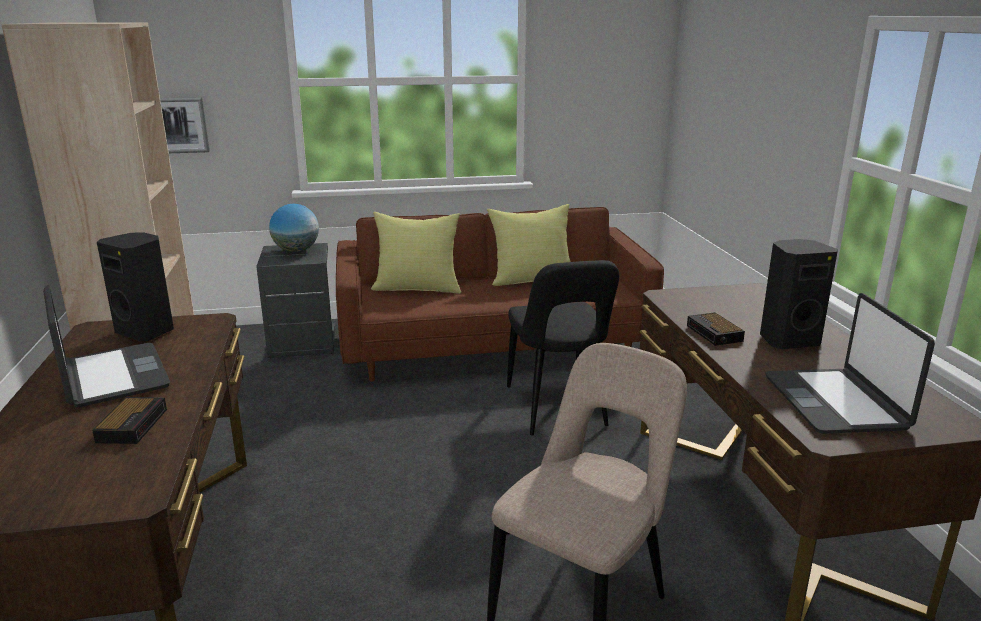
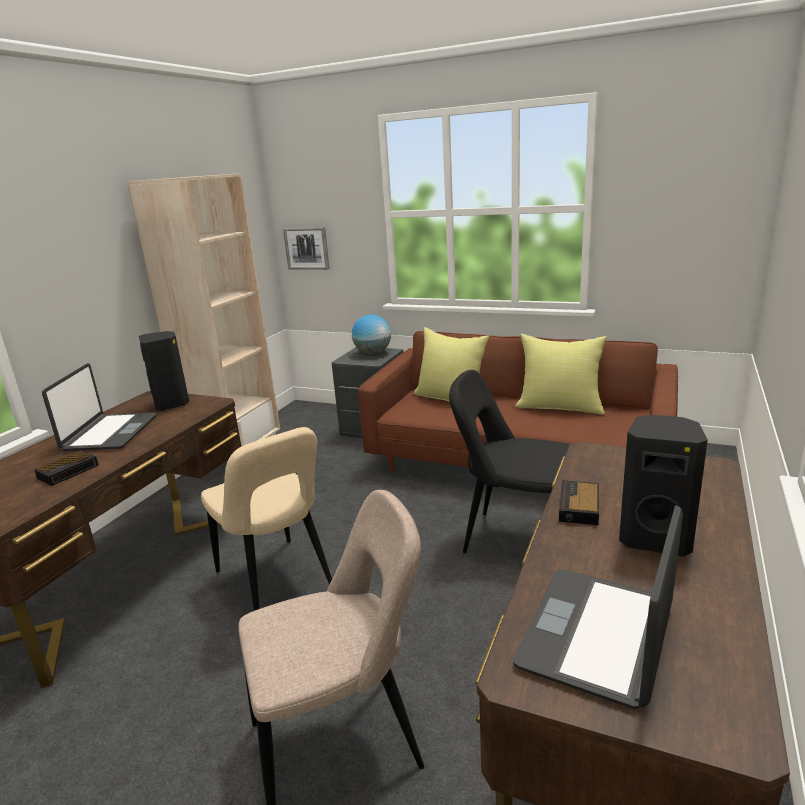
camera: 35 degrees right, 0 degrees up
(365, 515) = (277, 584): none -> beige chair
(557, 409) = (514, 539): black chair -> black chair turned 90 degrees clockwise

